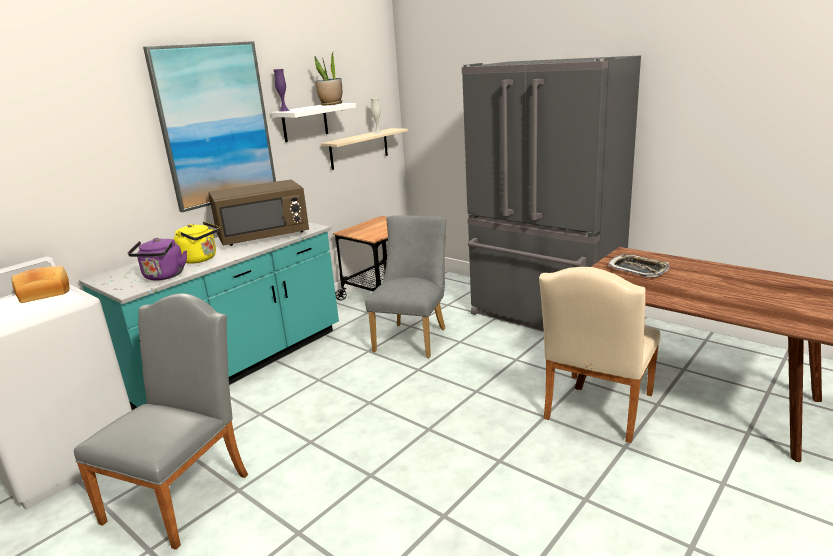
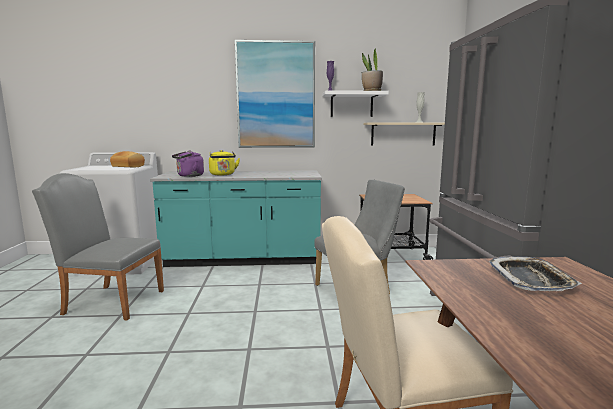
camera: 45 degrees right, 10 degrees down
(184, 491) = (109, 301): grey chair -> grey chair turned 150 degrees counterclockwise
(263, 236) = (277, 174): brown microwave -> none

